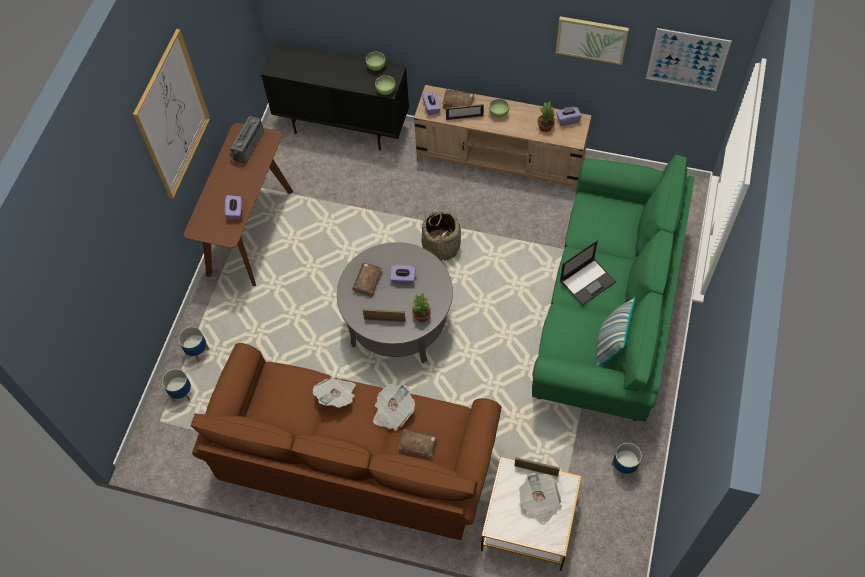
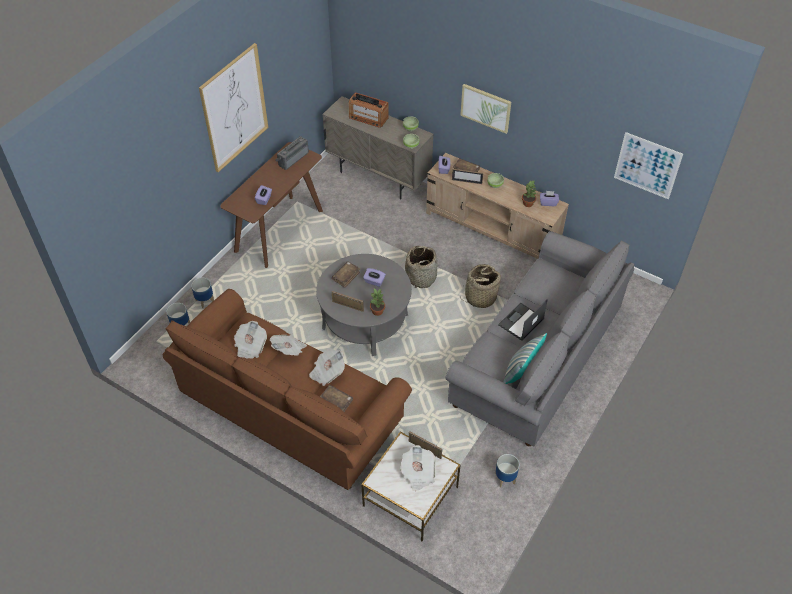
camera: 15 degrees right, 10 degrees down
(290, 407) = (250, 347): none -> newspaper
(319, 65) = (368, 118): none -> radio
(343, 128) = (378, 177): black cabinet -> beige cabinet
(518, 252) = (480, 297): none -> basket
(587, 281) = (521, 322): laptop -> laptop turned 150 degrees clockwise
(591, 39) = (574, 133): picture -> picture (486, 108)
(606, 312) = (535, 359): green sofa -> grey sofa

